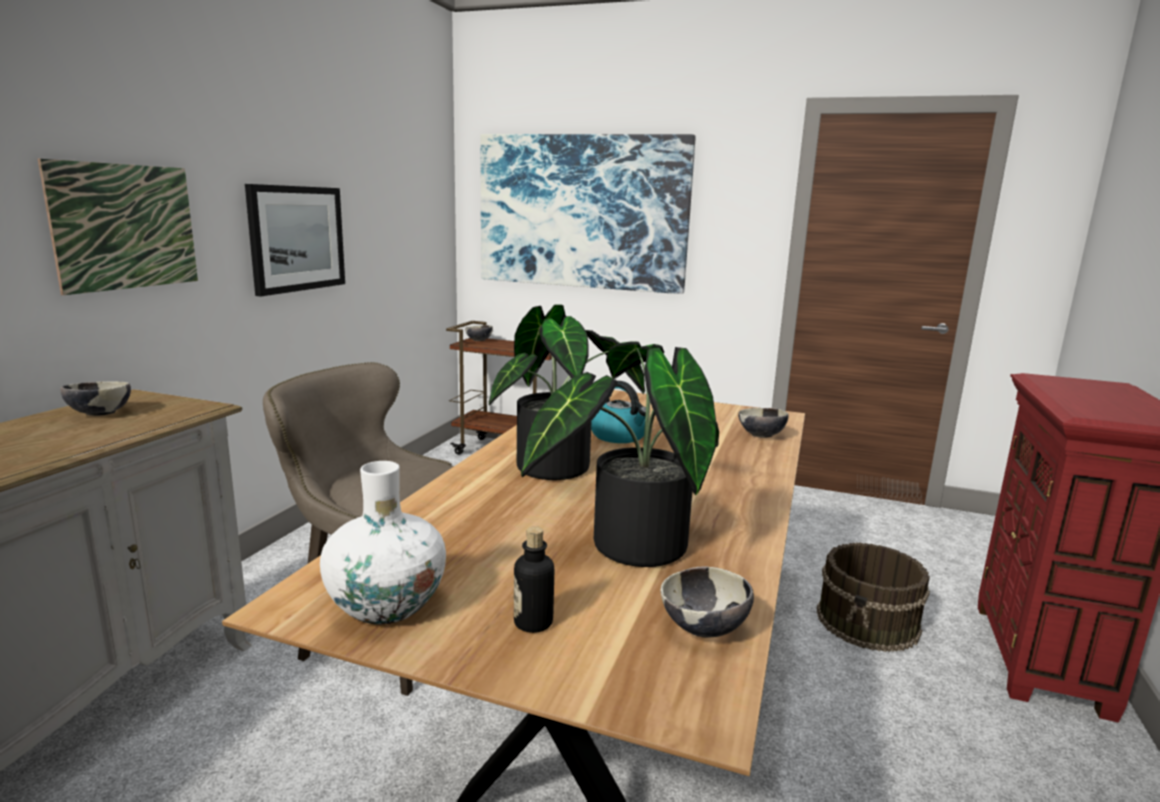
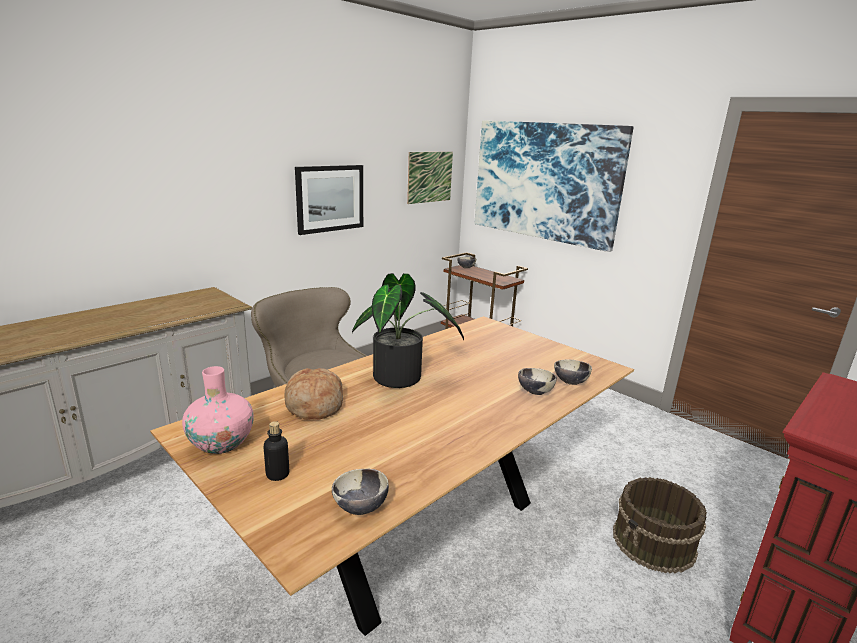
camera: 25 degrees right, 5 degrees up
(99, 414) = (183, 301): bowl -> bowl (535, 392)
(126, 226) = (217, 196): picture -> picture (430, 177)
(386, 606) = (221, 443): white vase -> pink vase
(475, 522) = (313, 405): none -> bread
(619, 436) = (466, 362): kettle -> none
(627, 544) = (381, 441): potted plant -> none

